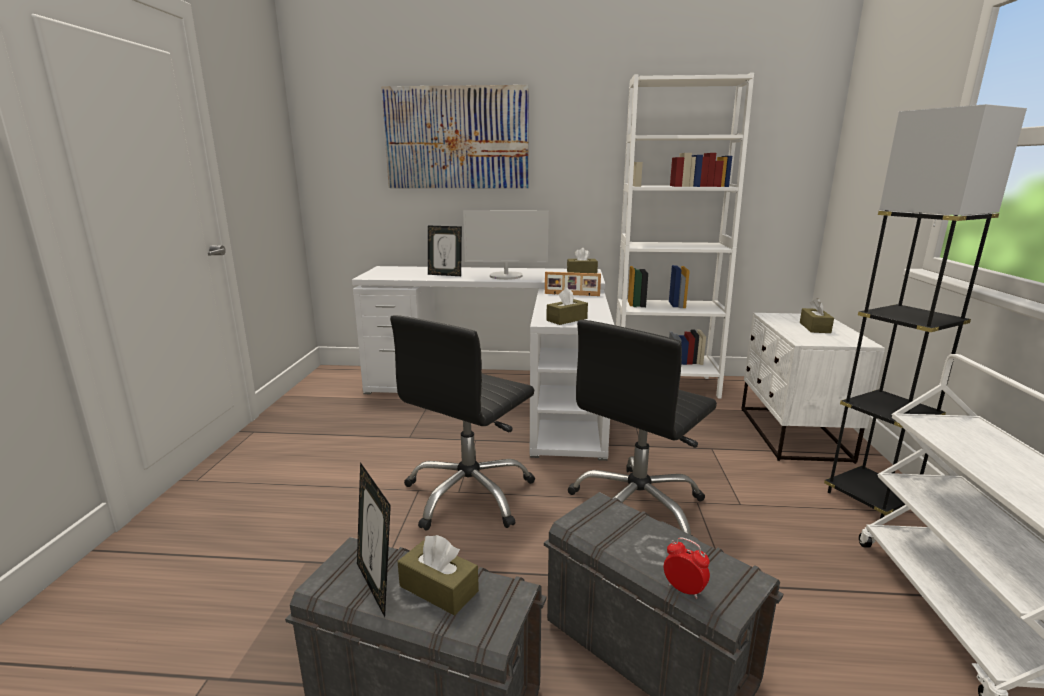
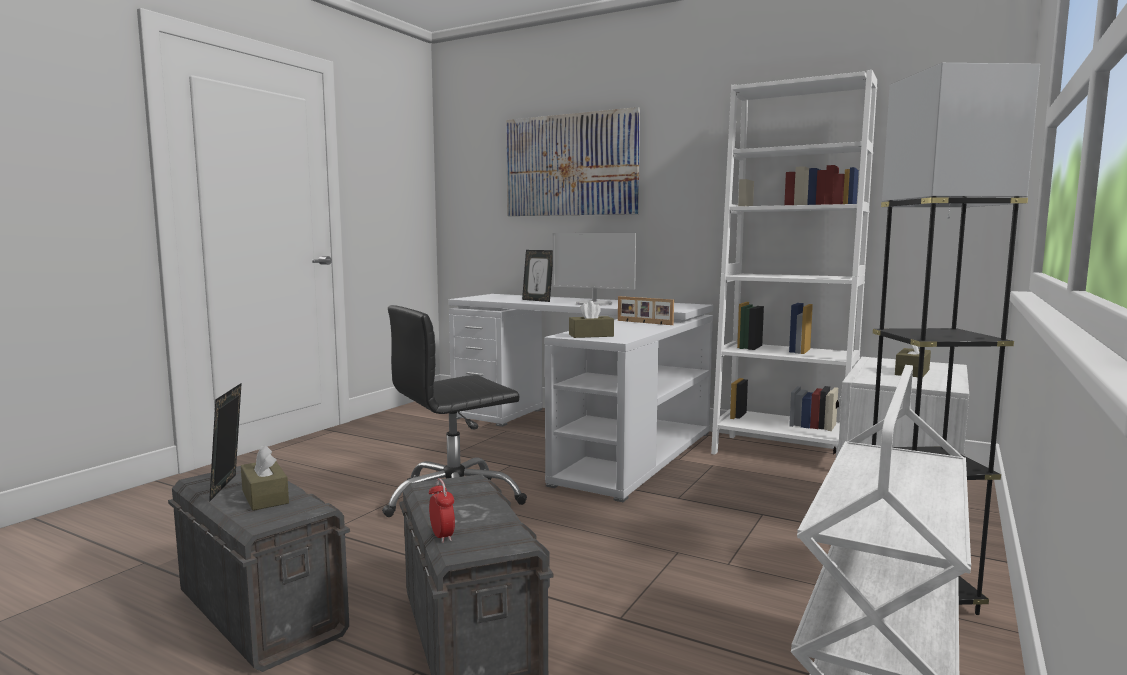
camera: 25 degrees right, 10 degrees down
(581, 272) = (683, 305): brown tissue box -> none
(637, 508) = (603, 543): black office chair -> none

